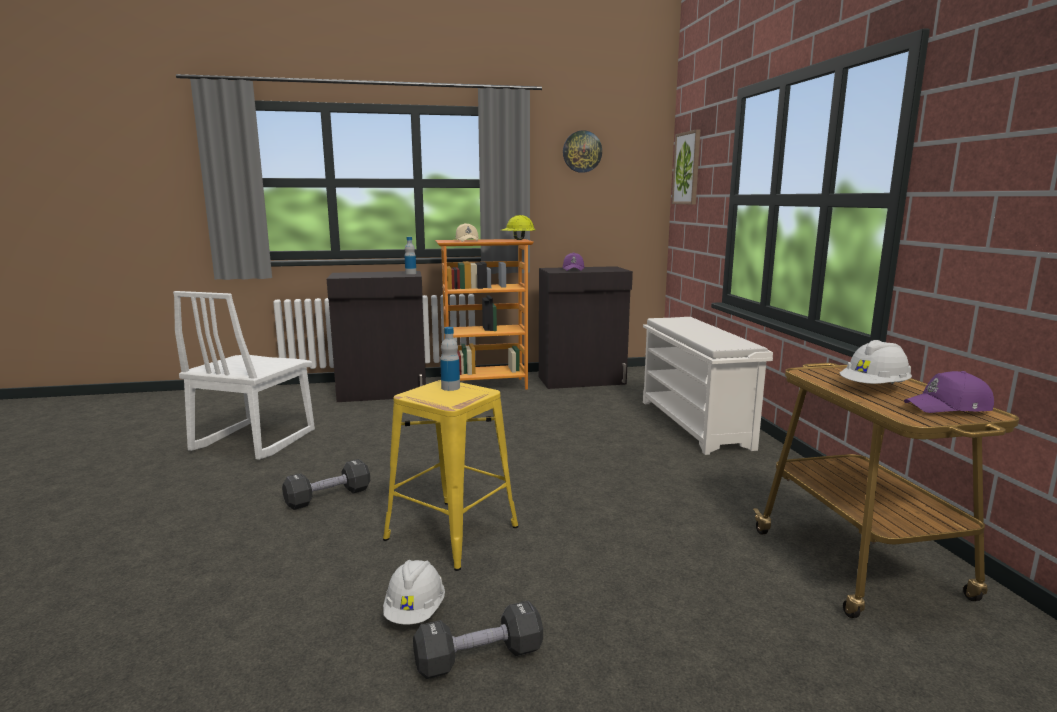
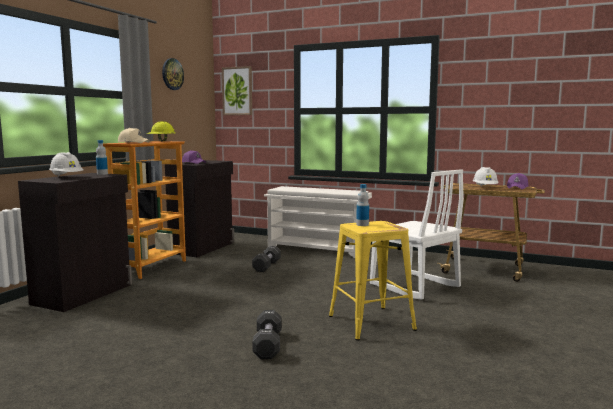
camera: 55 degrees left, 5 degrees down
(253, 441) = (87, 355): white chair -> white chair (413, 286)
(415, 612) = (449, 347): white hard hat -> white hard hat (67, 177)
(479, 658) = (502, 342): black dumbbell -> black dumbbell (267, 266)

